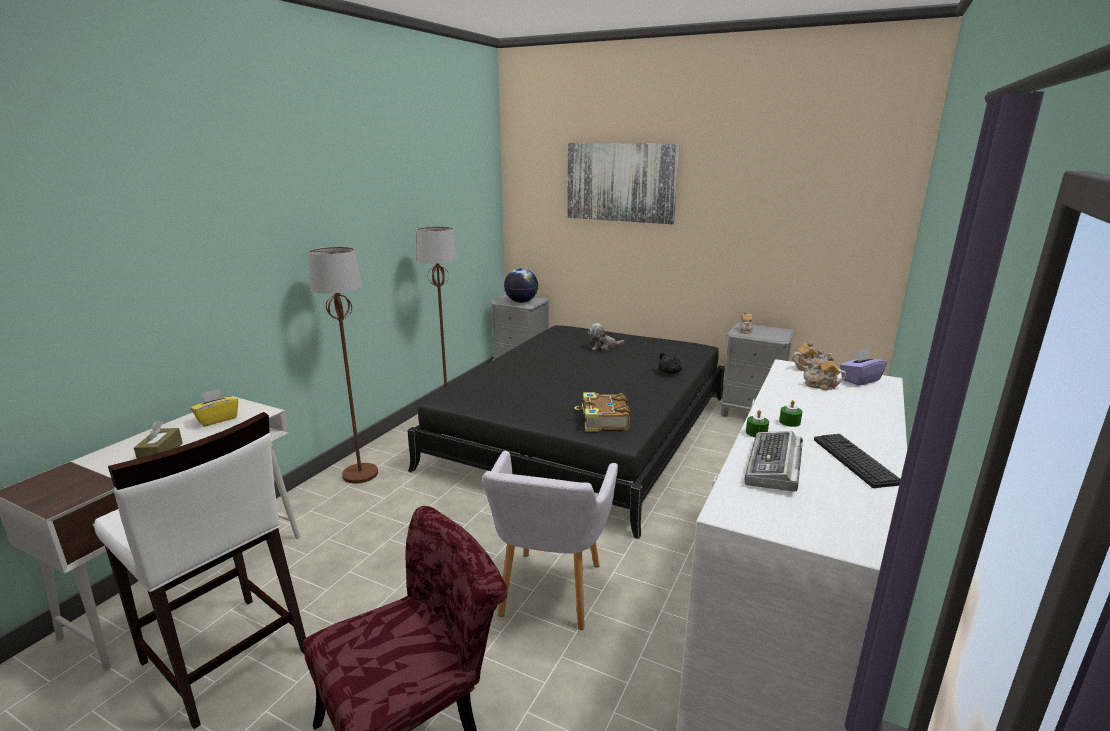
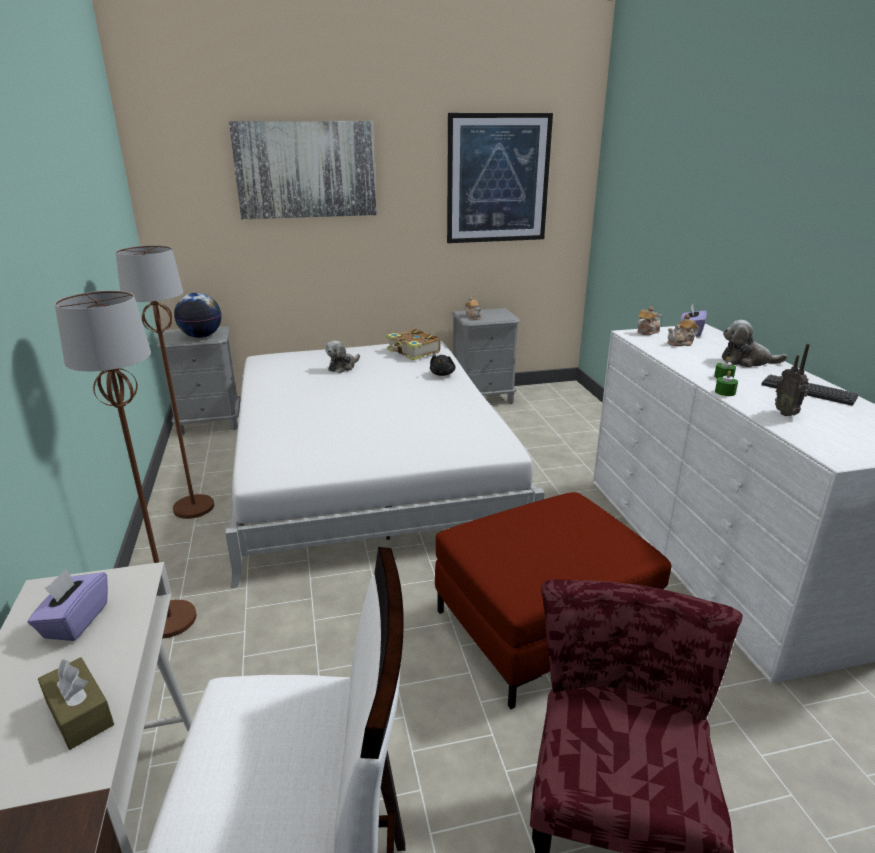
camera: 40 degrees left, 5 degrees up
(217, 419) = (75, 621): yellow tissue box -> purple tissue box
(548, 593) = (542, 628): grey armchair -> red ottoman
(584, 431) = (367, 465): black bed -> white bed
(604, 421) = (462, 438): book -> book (413, 352)
(774, 467) = (786, 413): keyboard -> radio
(797, 201) = (498, 179): none -> picture
(854, 418) = (746, 361): none -> plush toy

